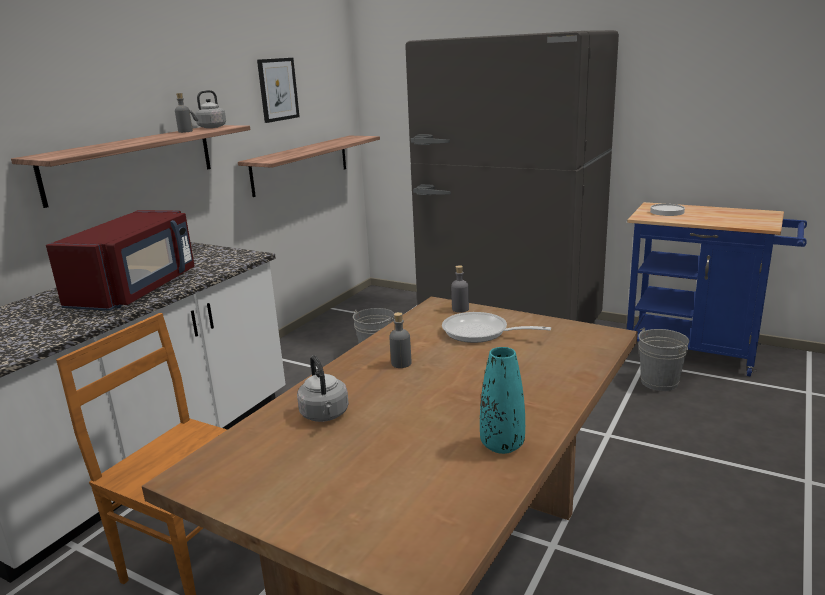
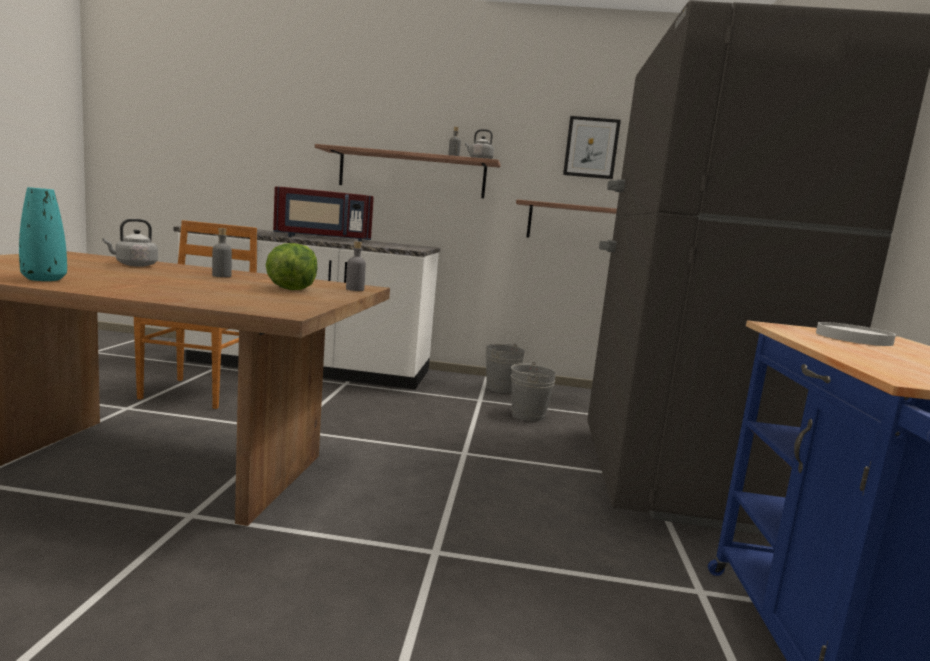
camera: 65 degrees right, 10 degrees down
(481, 333) = (291, 289): frying pan -> lettuce
(659, 382) = (642, 606): grey bucket -> grey bucket (501, 388)

